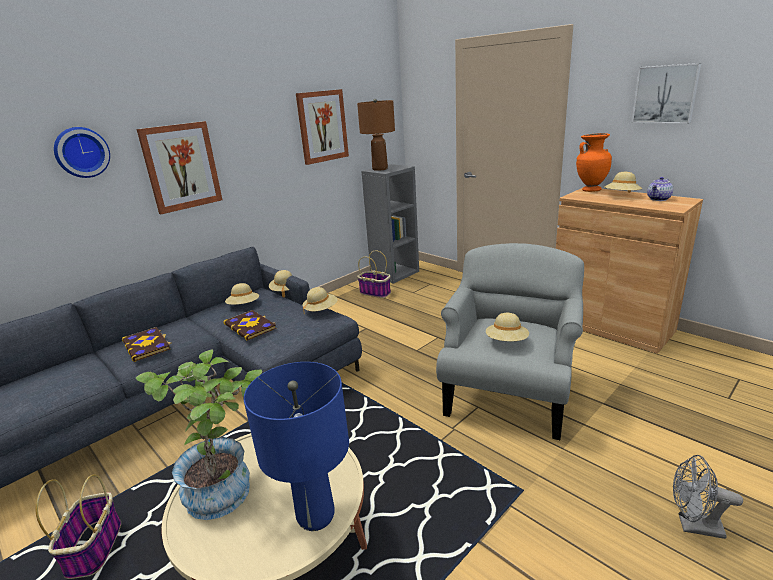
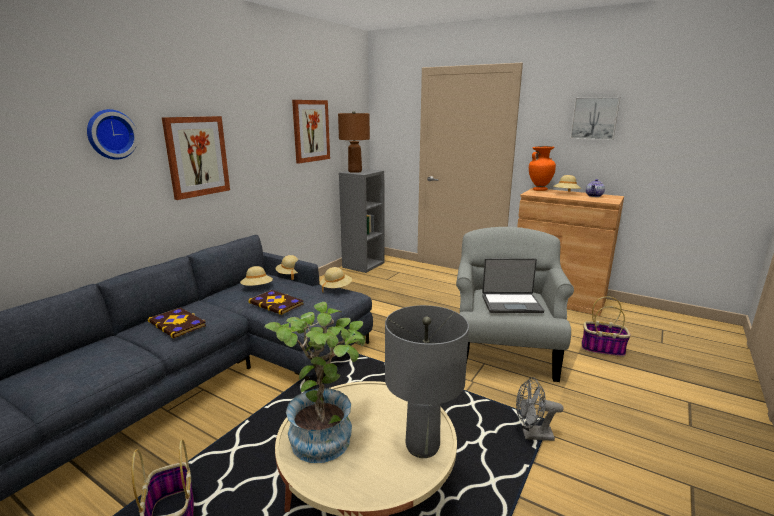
camera: 15 degrees left, 5 degrees down
(315, 515) = (422, 446): blue table lamp -> grey table lamp
(375, 293) = (353, 280): basket -> basket (603, 349)
(507, 341) = (511, 304): beige hat -> laptop
(693, 526) = (679, 430): grey fan -> grey fan (532, 435)

